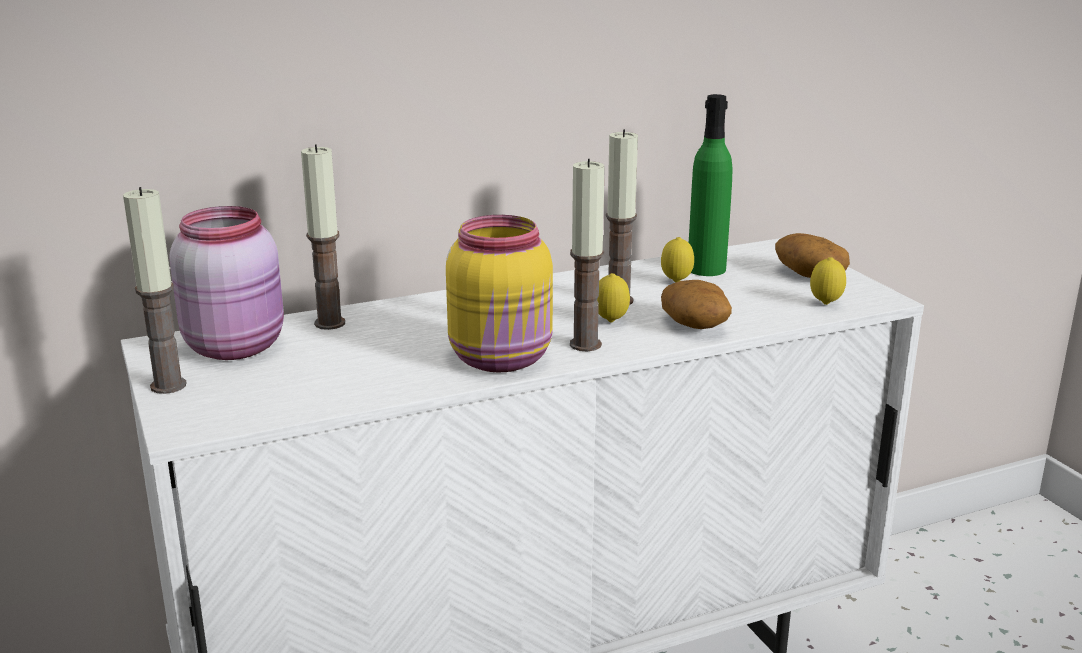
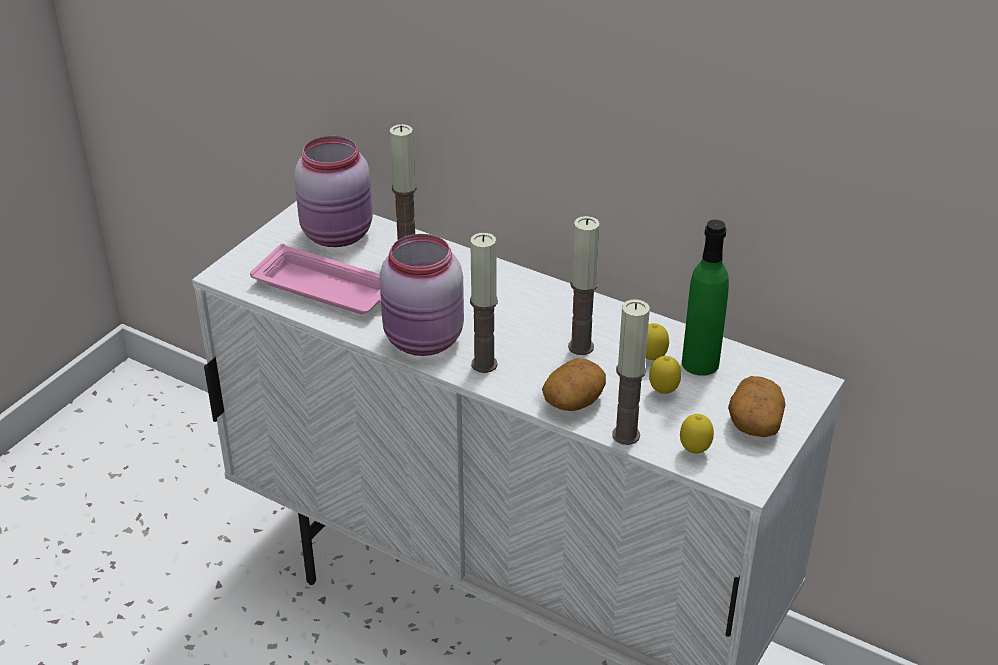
camera: 55 degrees right, 15 degrees up
(168, 385) = (267, 241): candle -> candle (626, 435)
(326, 380) = (326, 289): none -> pink tray
(503, 359) = (424, 341): yellow jar -> pink jar
(611, 322) = (536, 359): lemon -> lemon (663, 392)

